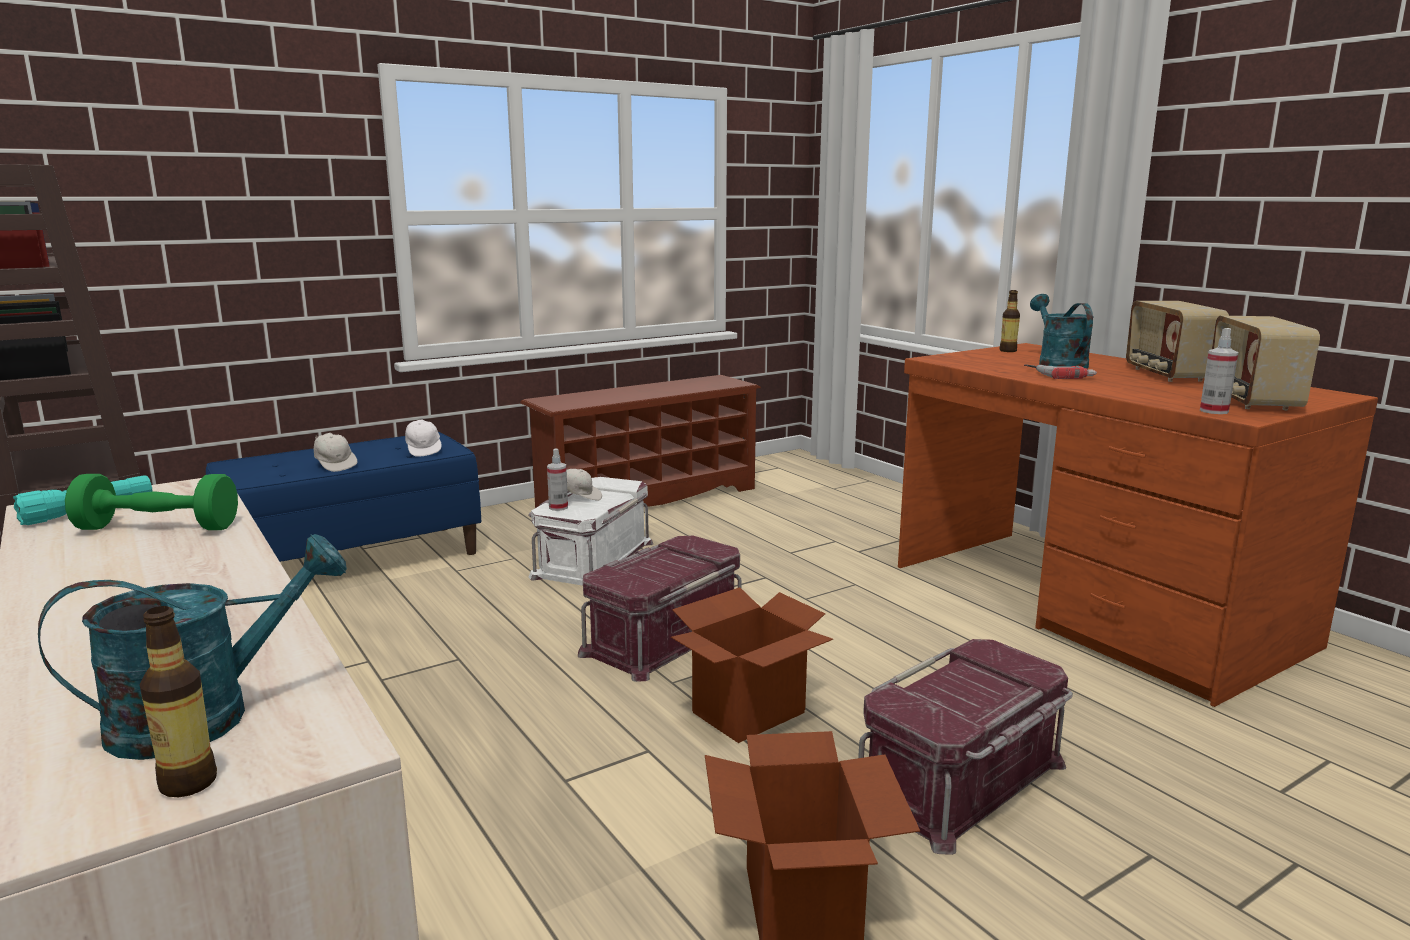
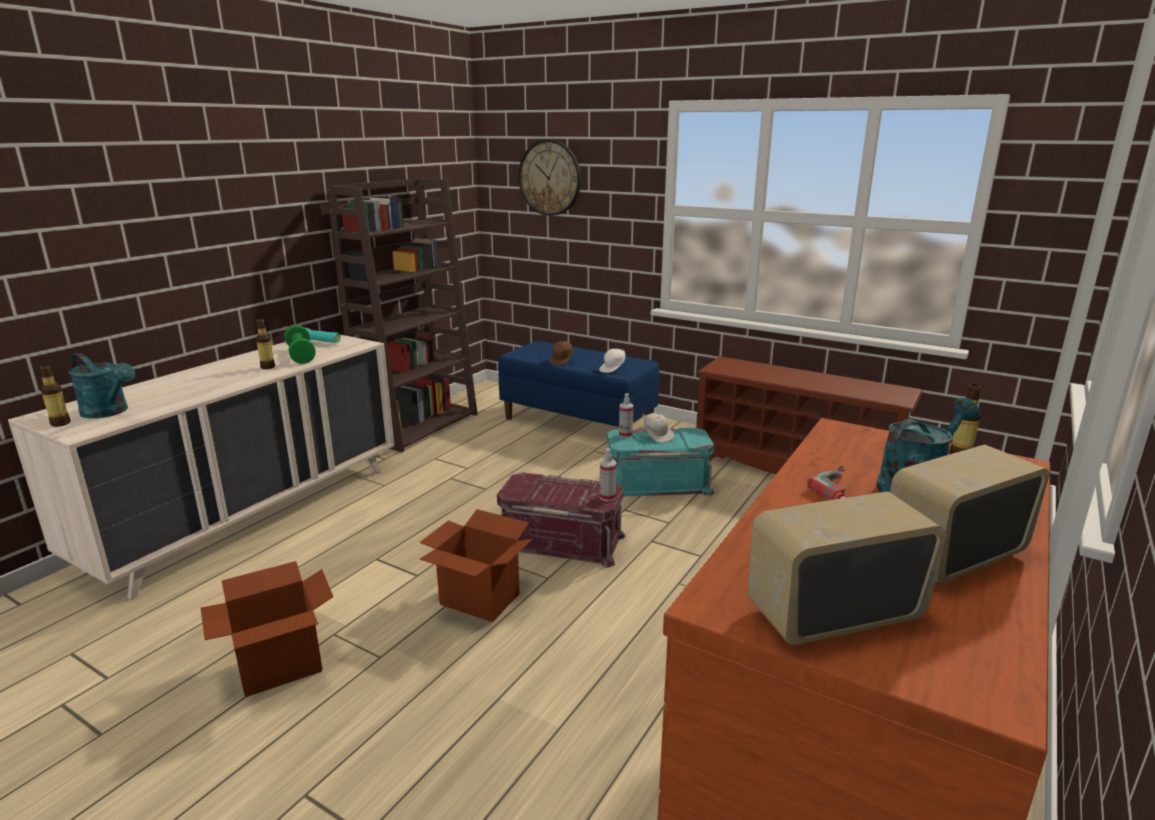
camera: 65 degrees right, 5 degrees up
(163, 178) = (550, 178): none -> wall clock
(180, 555) = (267, 367): none -> bottle
(335, 465) = (562, 361): white cap -> brown cap
(592, 559) = (657, 483): white storage box -> turquoise storage box
(962, 781) = (432, 714): red storage box -> none
(1214, 411) = (727, 585): spray bottle -> spray bottle (607, 497)

